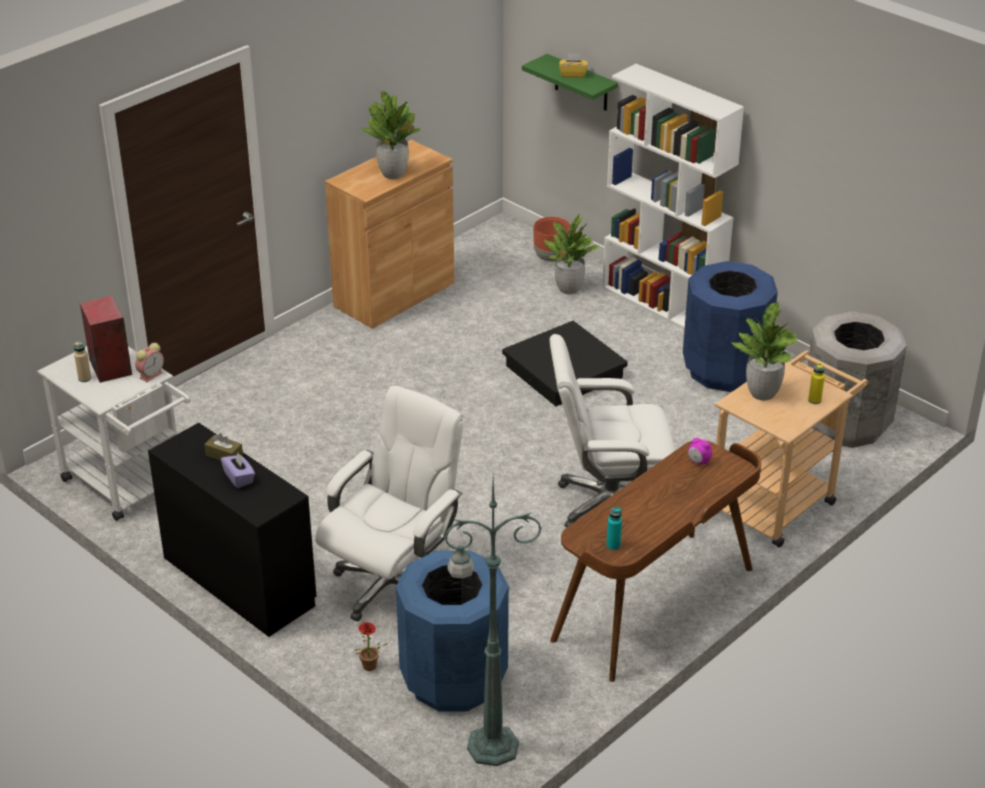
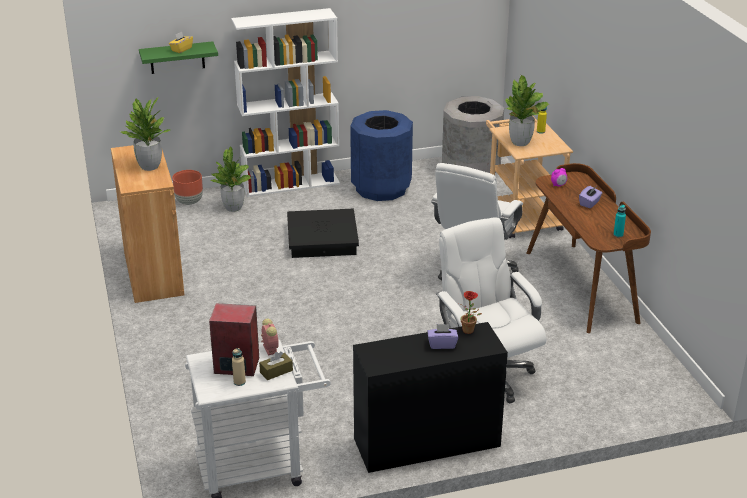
camera: 60 degrees left, 5 degrees down
(224, 455) = (407, 343): brown tissue box -> brown tissue box (276, 371)
(369, 668) = (565, 411): potted plant -> potted plant (470, 331)
(454, 679) = (599, 380): blue trash can -> none
(489, 746) = (670, 386): green floor lamp -> none
(675, 500) = (589, 203): none -> purple tissue box

